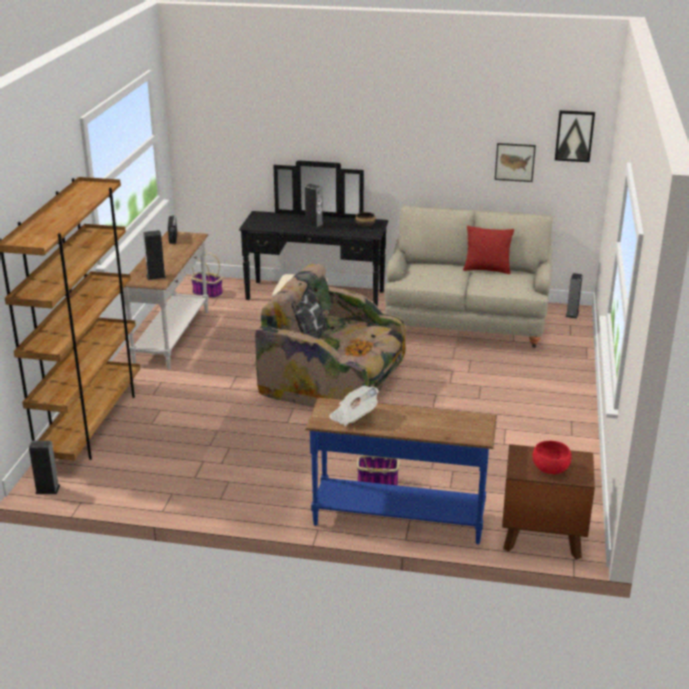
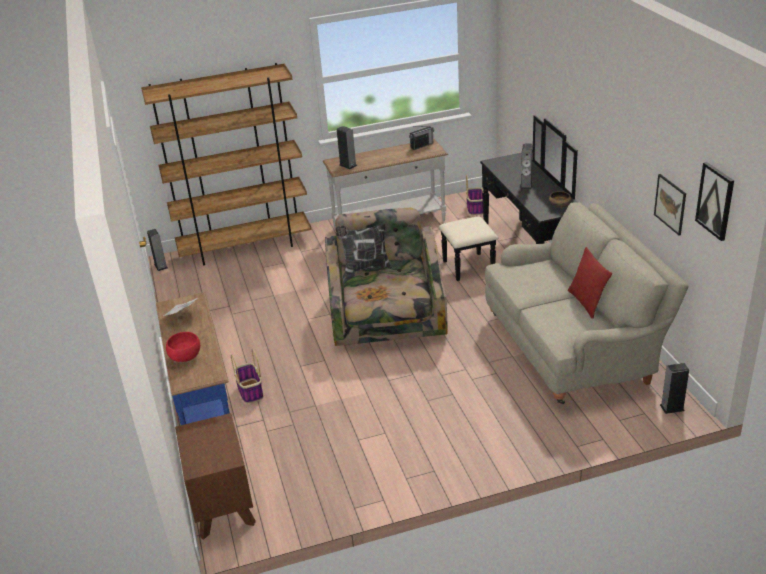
camera: 65 degrees right, 5 degrees up
(550, 469) = (201, 446): red bowl -> red bowl (185, 357)

